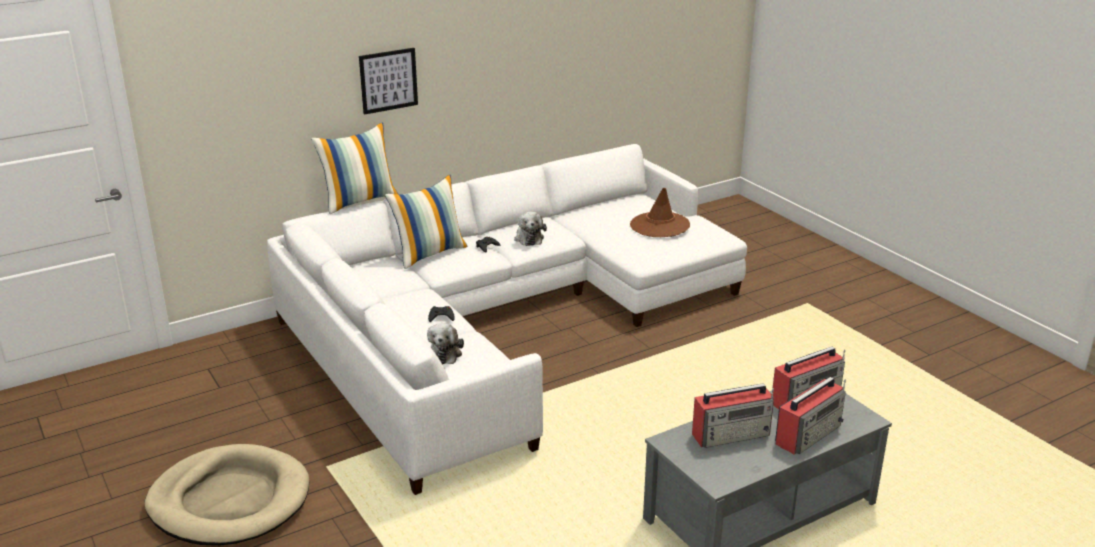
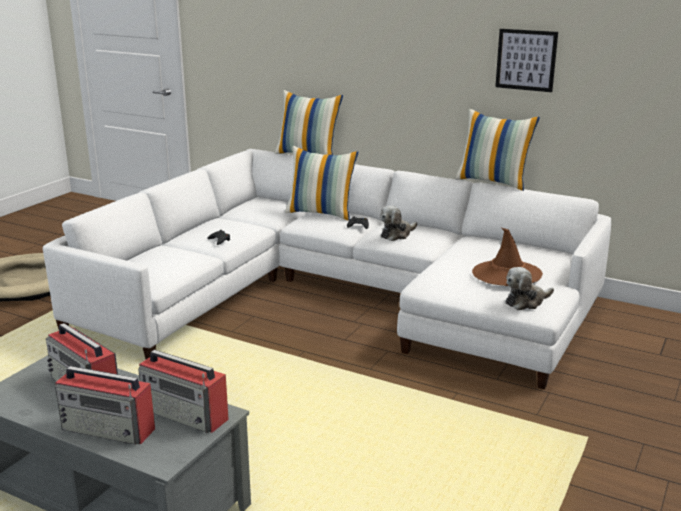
camera: 60 degrees right, 5 degrees down
(388, 80) = (353, 59): picture -> picture (526, 60)
(444, 353) = (166, 255): plush toy -> plush toy (526, 302)
(551, 158) = (493, 182): none -> pillow

